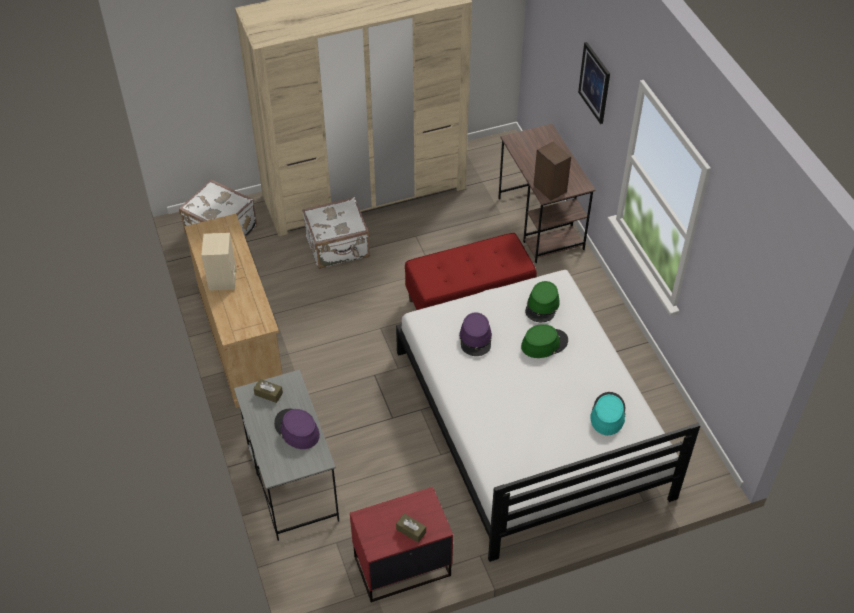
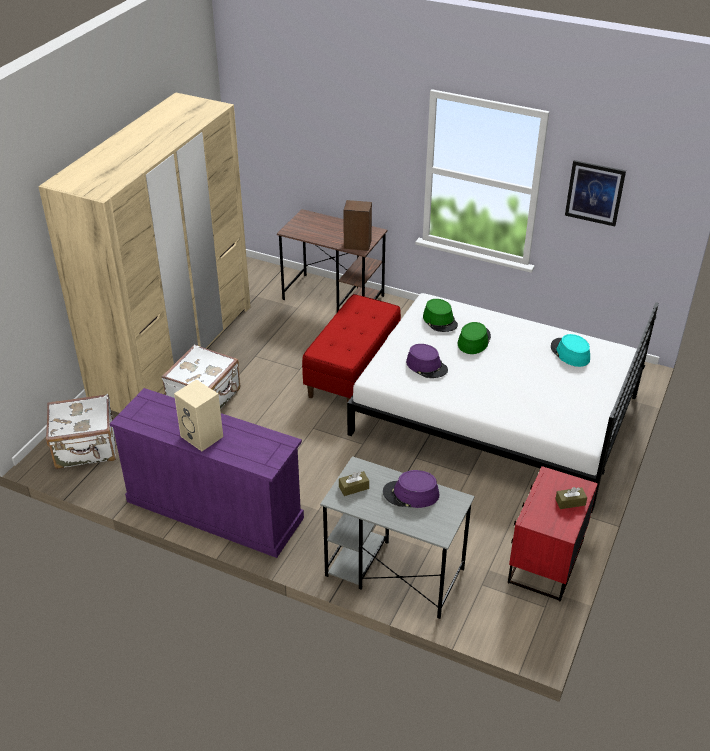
camera: 45 degrees left, 10 degrees down
(241, 340) = (213, 509): beige dresser -> purple dresser
(594, 82) = (358, 133): picture -> picture (594, 193)

